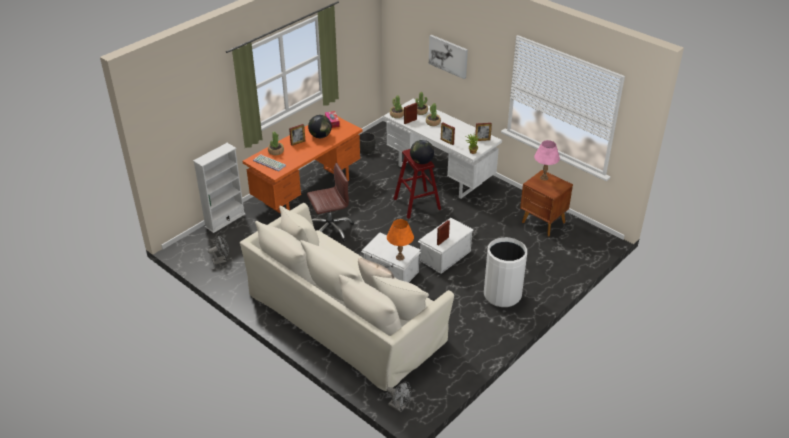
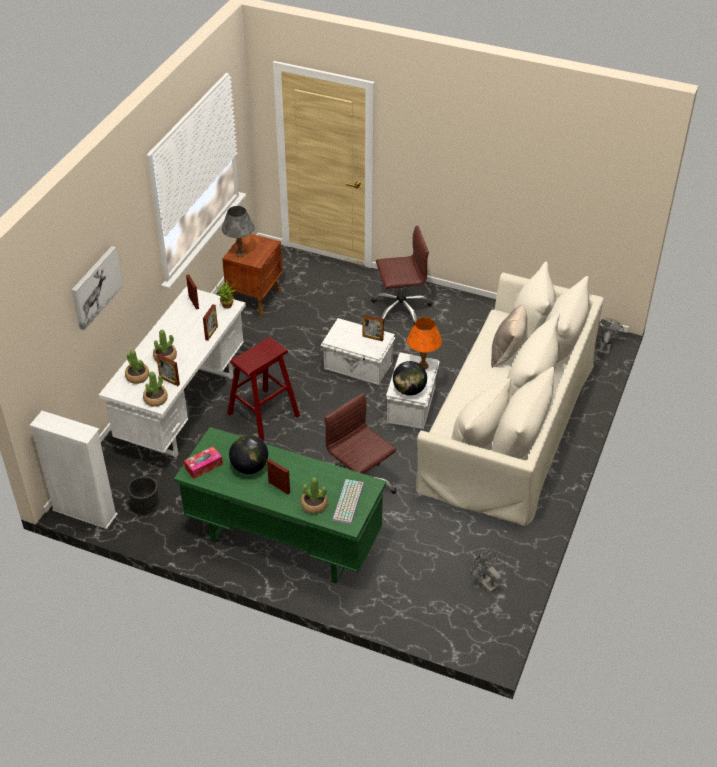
camera: 110 degrees left, 5 degrees up
(225, 220) = (398, 617): white bookcase -> white bookcase (85, 512)
(307, 191) = (282, 542): orange desk -> green desk
(421, 162) = (268, 348): globe -> globe (409, 390)
(502, 294) = (401, 309): white trash can -> brown office chair
(544, 178) = (240, 254): pink table lamp -> grey table lamp

